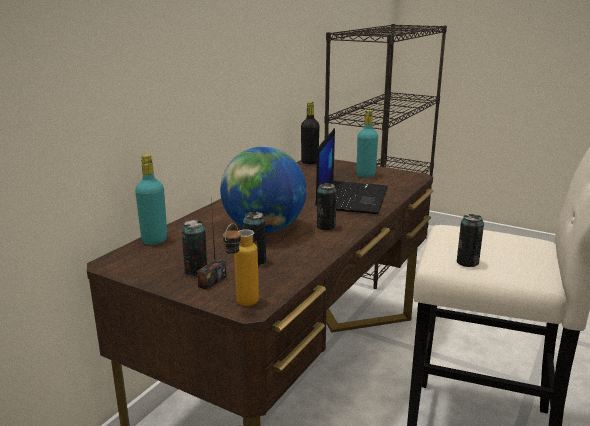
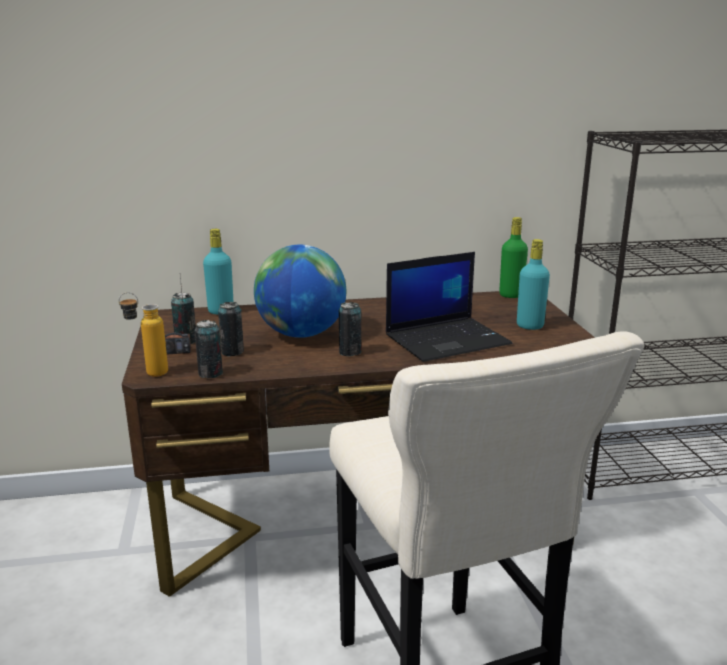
camera: 50 degrees right, 0 degrees up
(309, 162) = (511, 295): black bottle -> green bottle
(467, 262) = (382, 438): can -> can (210, 374)

